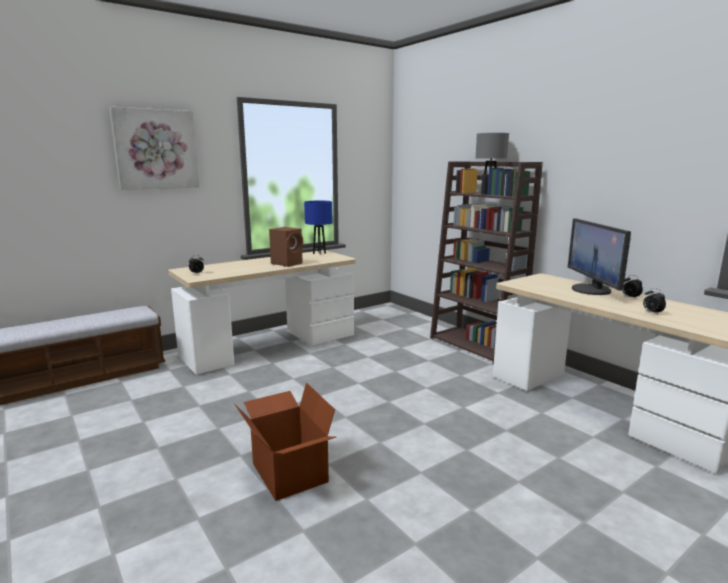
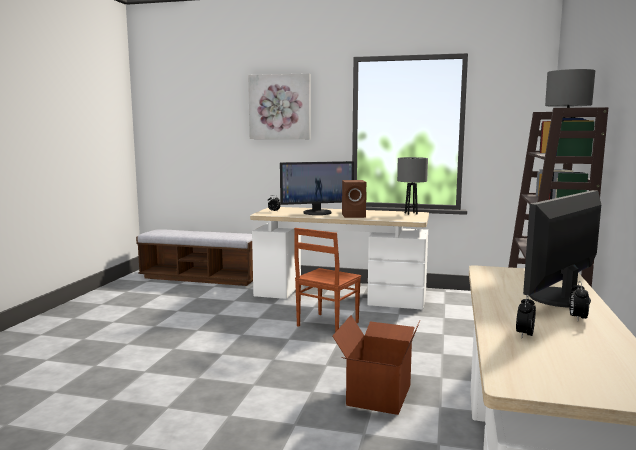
camera: 50 degrees right, 5 degrees down
(244, 267) = (317, 212): none -> monitor
(288, 473) = (169, 370): cardboard box -> cardboard box (377, 394)
(316, 372) = (326, 324): none -> brown chair
(319, 253) = (410, 213): blue table lamp -> grey table lamp

